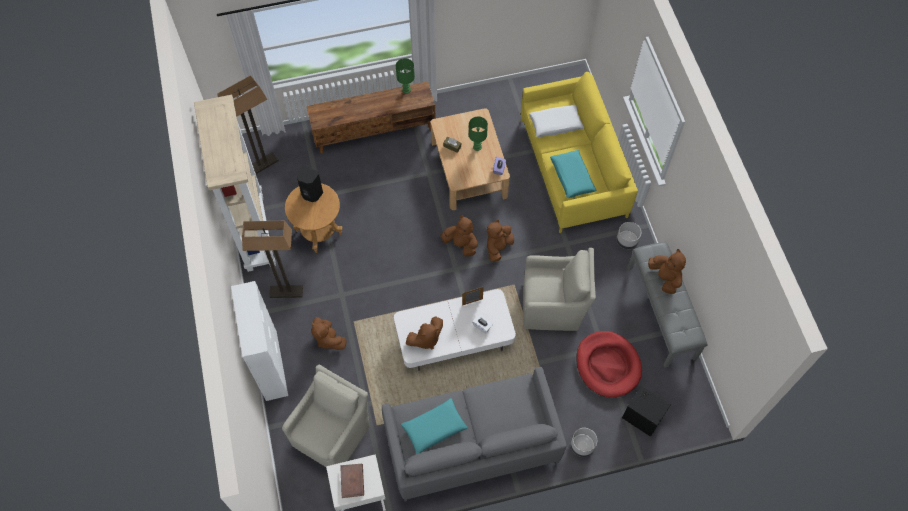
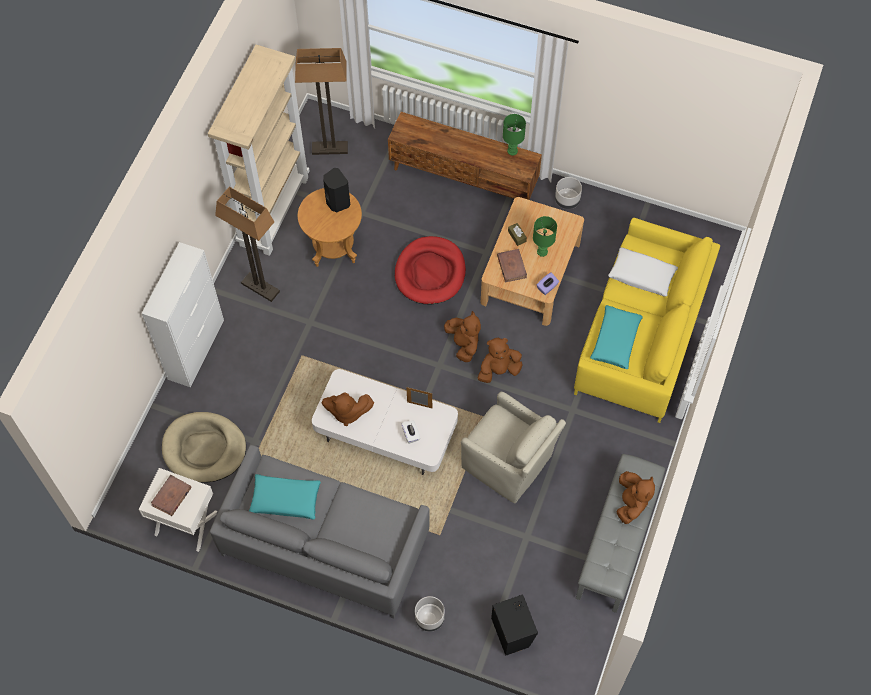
camera: 35 degrees right, 0 degrees up
(328, 339) = (266, 357): brown plush toy -> none
(333, 433) = (204, 449): beige armchair -> beige dog bed
(464, 168) = (511, 266): none -> brown book
(608, 365) = (518, 558): red dog bed -> red dog bed (430, 272)
(627, 241) = (639, 446): grey planter -> grey planter (567, 200)

